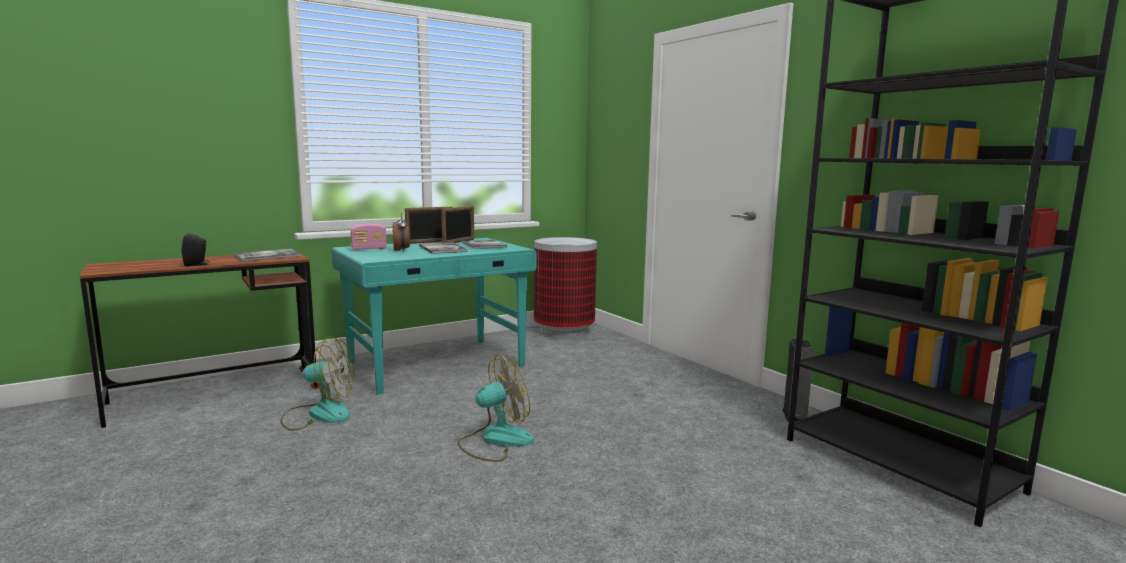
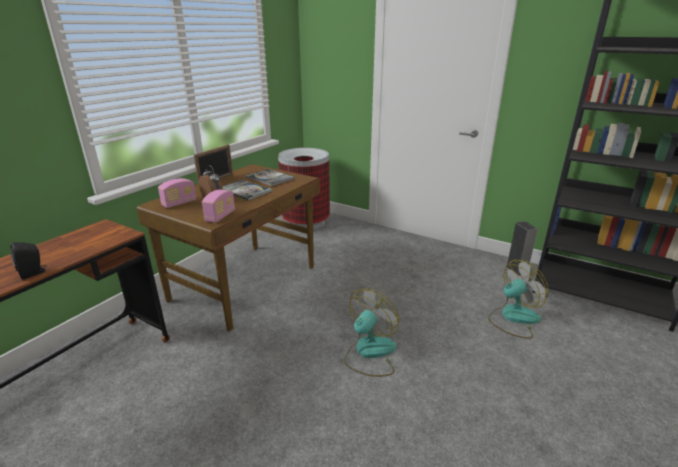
camera: 25 degrees left, 15 degrees up
(268, 256) = (92, 237): book -> none
(318, 414) = (201, 371): fan -> fan (513, 318)
(387, 258) = (220, 216): none -> radio
(438, 365) = (246, 283): turquoise desk -> brown desk
(459, 242) = (240, 176): picture frame -> none

